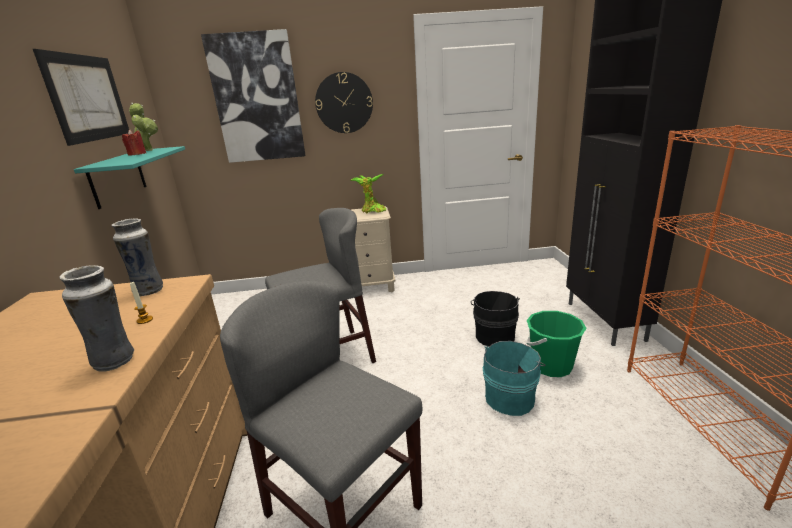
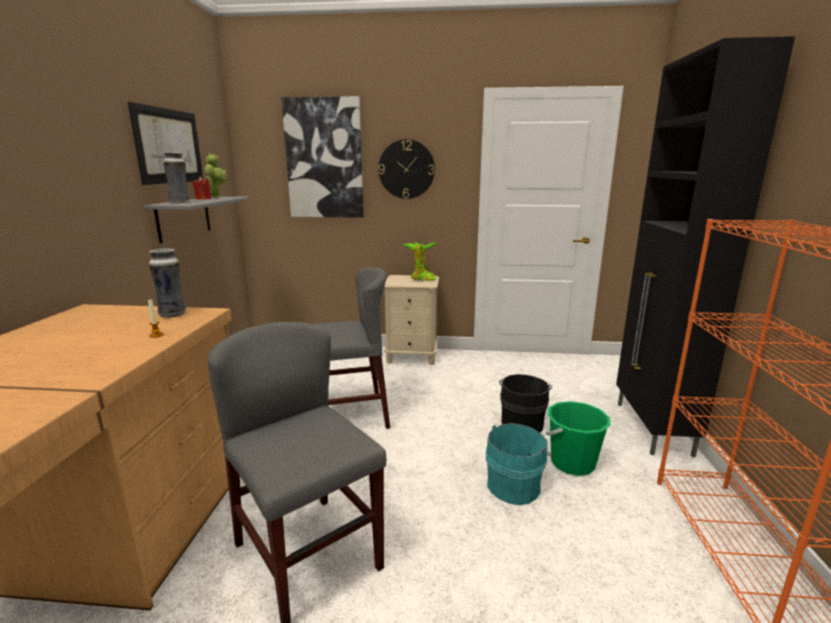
camera: 10 degrees right, 5 degrees down
(115, 361) = (117, 361): vase -> vase (180, 203)
(118, 177) = (184, 218): turquoise shelf -> grey shelf

